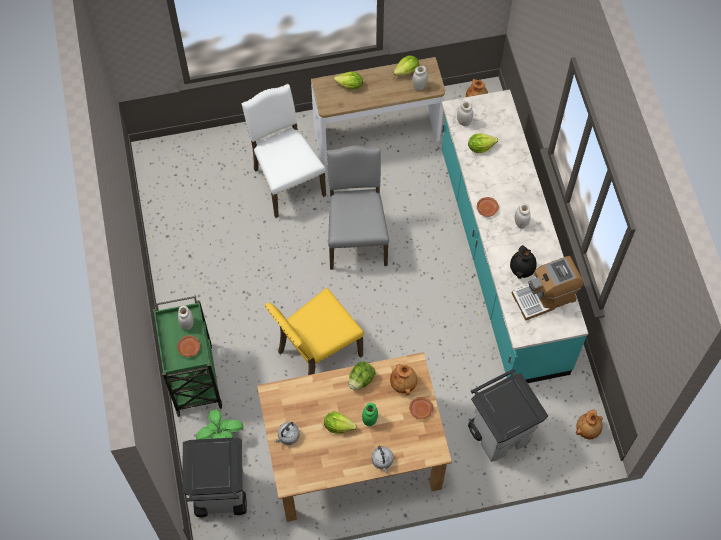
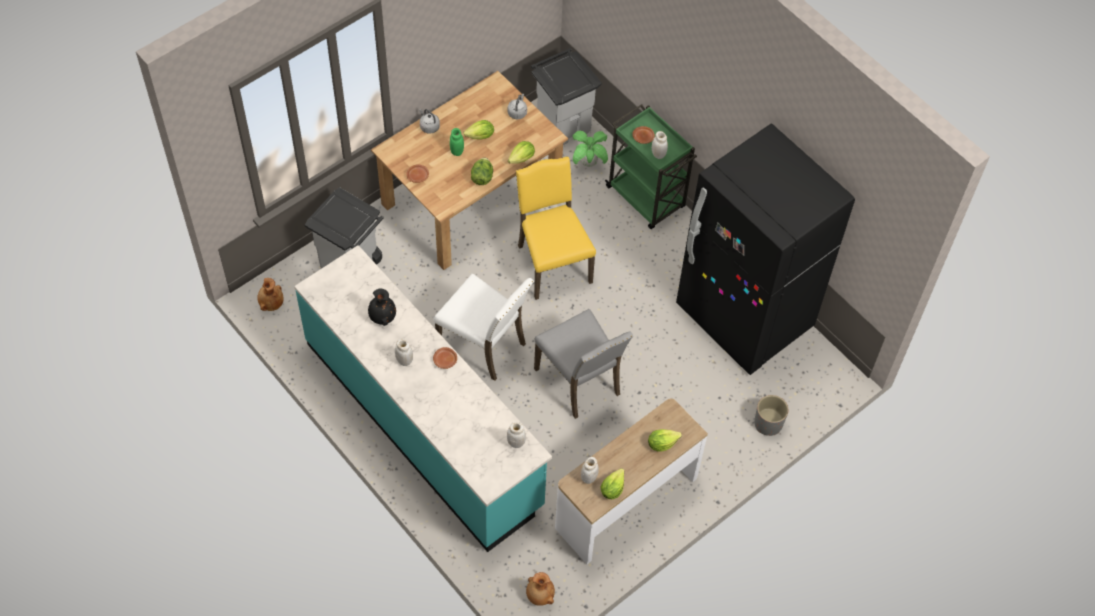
camera: 150 degrees right, 5 degrees down
(189, 230) = (744, 317): none -> black fridge
(232, 141) = (768, 423): none -> grey planter
(286, 181) = (685, 407): white chair -> white chair (484, 345)
(317, 353) = (552, 263): yellow chair -> yellow chair turned 45 degrees counterclockwise
(403, 383) = (443, 189): brown vase -> none
(480, 147) = (484, 422): lettuce -> lettuce (522, 158)
(545, 297) = (349, 300): coffee machine -> none

